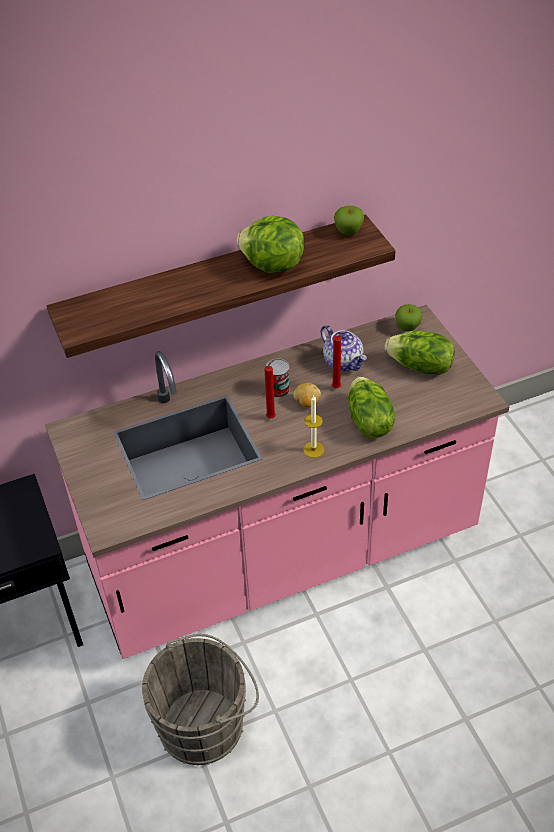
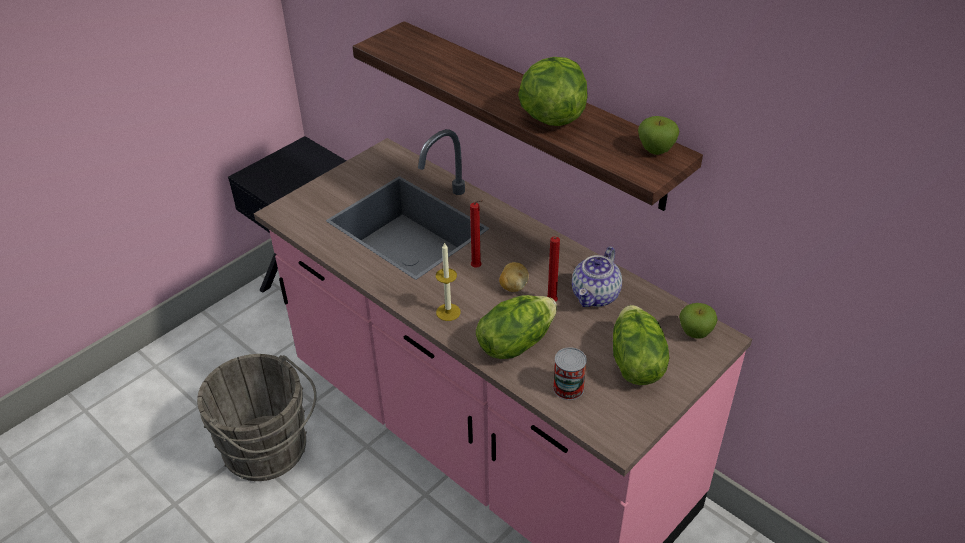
camera: 65 degrees right, 5 degrees down
(278, 389) = (520, 260): can -> can (568, 388)

